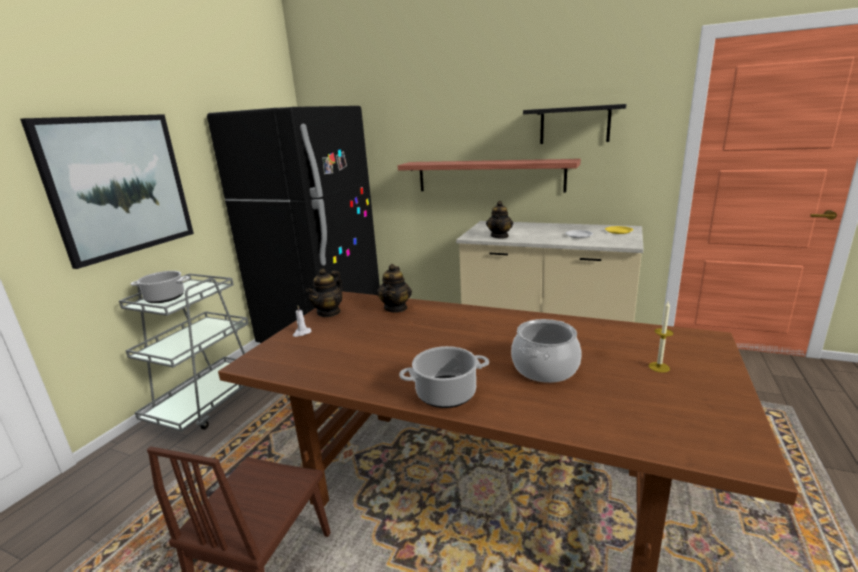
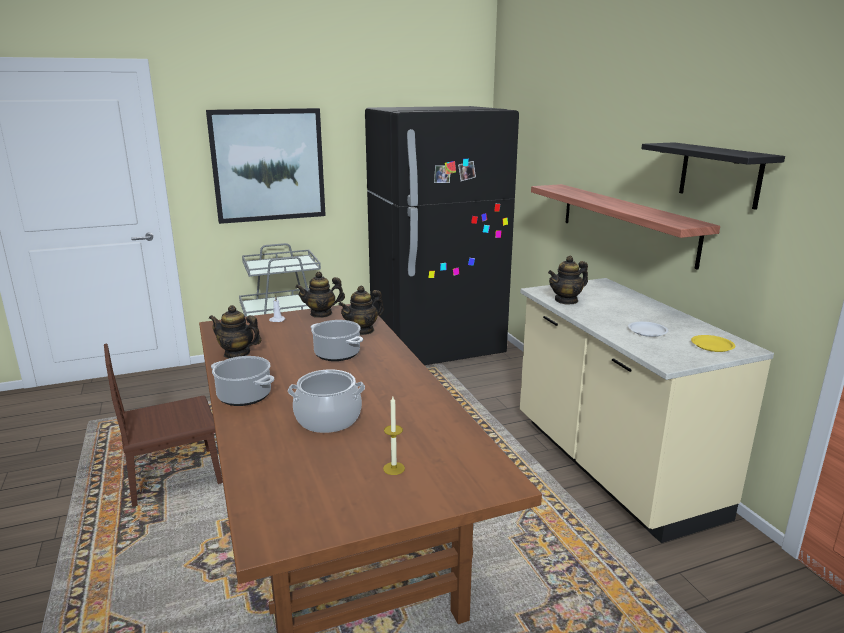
camera: 45 degrees right, 0 degrees up
(166, 298) = (271, 263): cooking pot -> cooking pot (338, 354)
(341, 372) = (237, 354): none -> teapot

